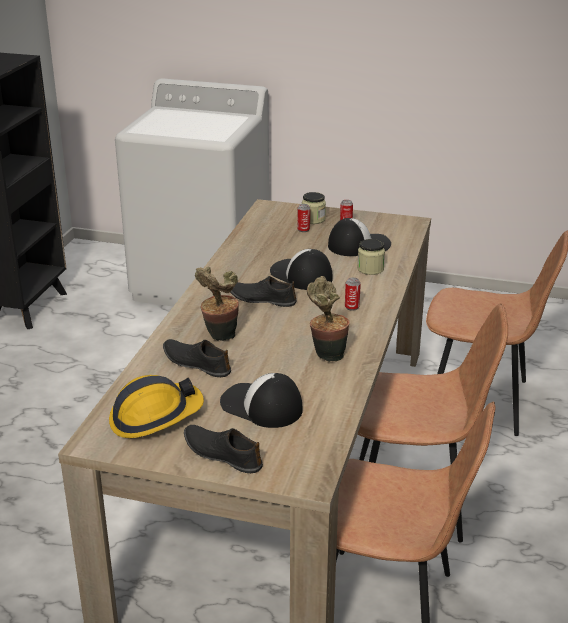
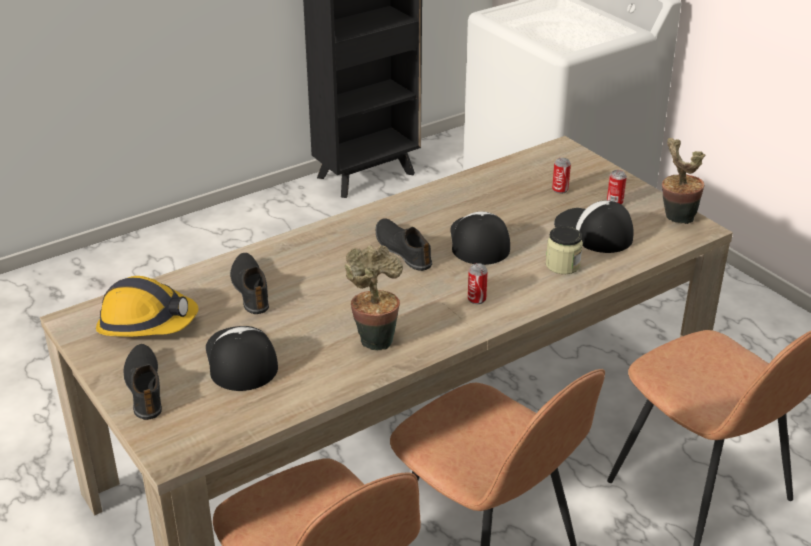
camera: 40 degrees right, 5 degrees up
(219, 337) = (307, 272): potted plant -> potted plant (675, 218)
(313, 219) = (589, 182): jar -> none
(359, 245) = (593, 232): cap -> cap turned 150 degrees counterclockwise

